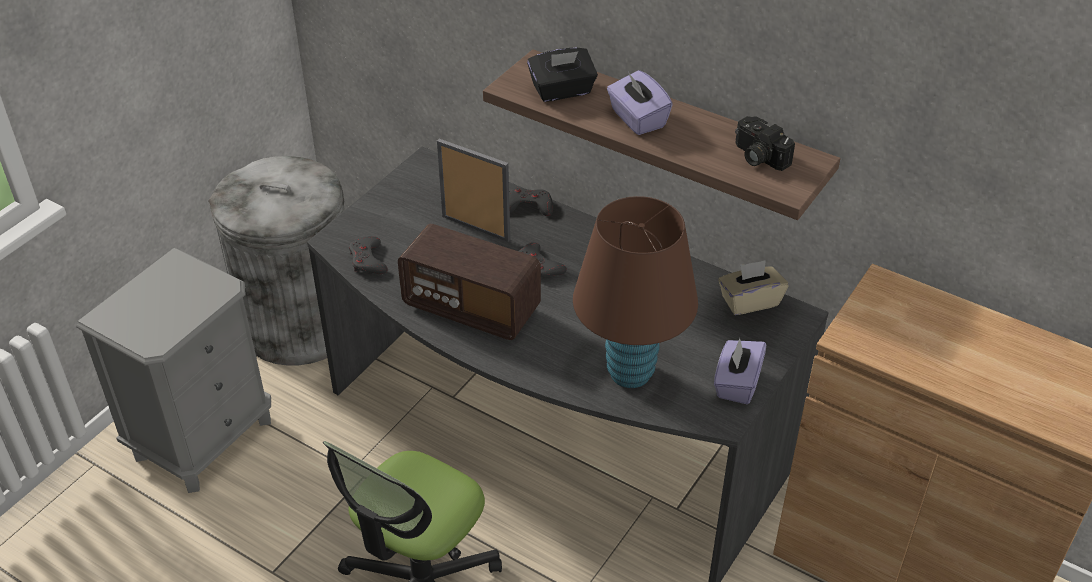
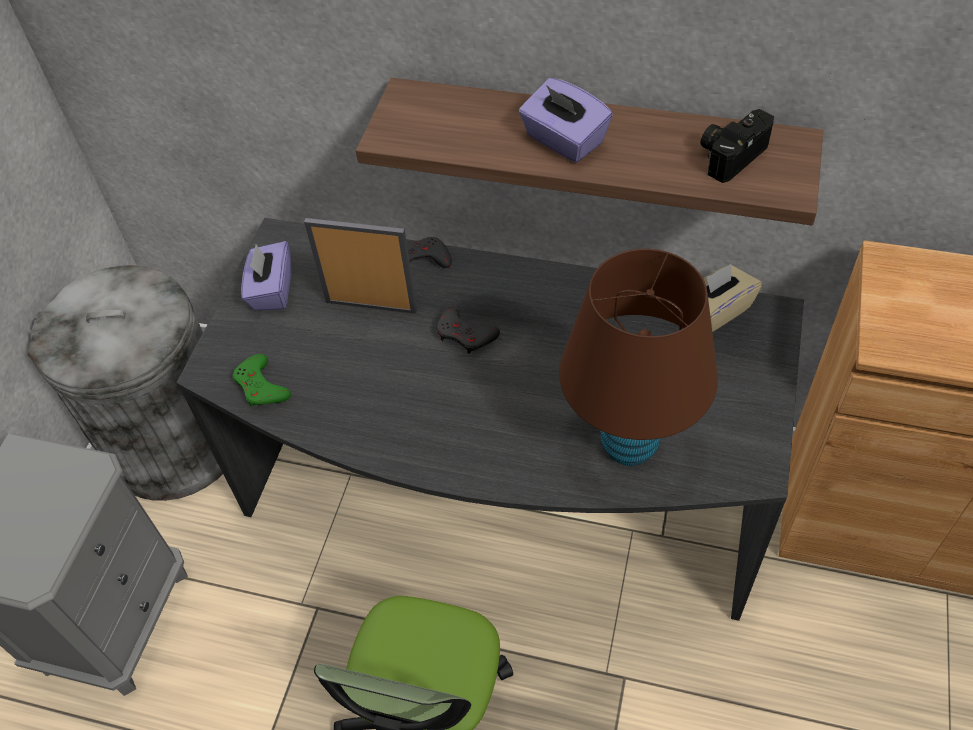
camera: 15 degrees left, 10 degrees up
(368, 260) = (261, 386): grey game controller -> green game controller
(471, 308) = (411, 414): radio -> none
(562, 91) = (455, 126): black tissue box -> none
(737, 383) = (751, 421): purple tissue box -> purple tissue box (271, 290)
(757, 157) = (730, 154): camera -> camera turned 105 degrees clockwise

